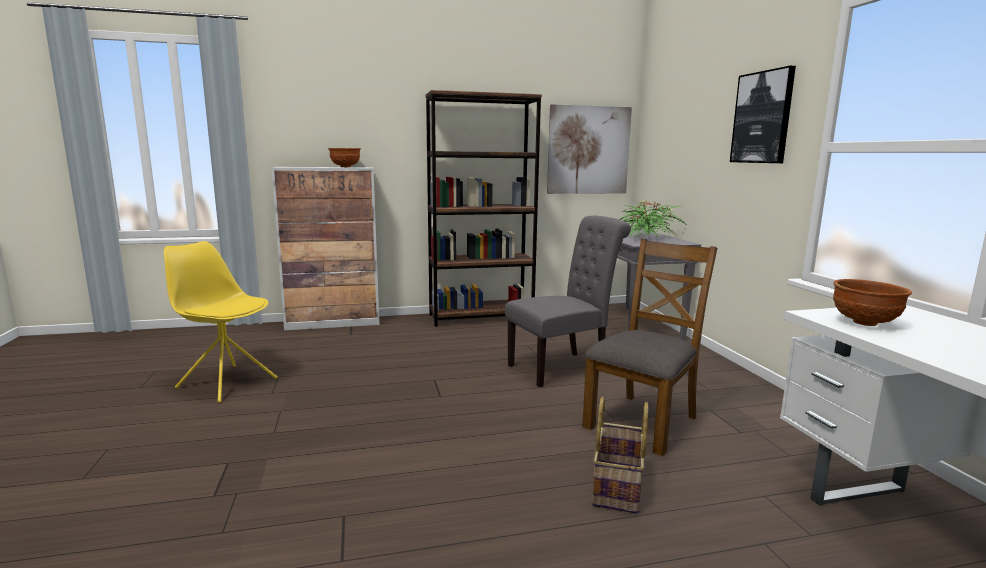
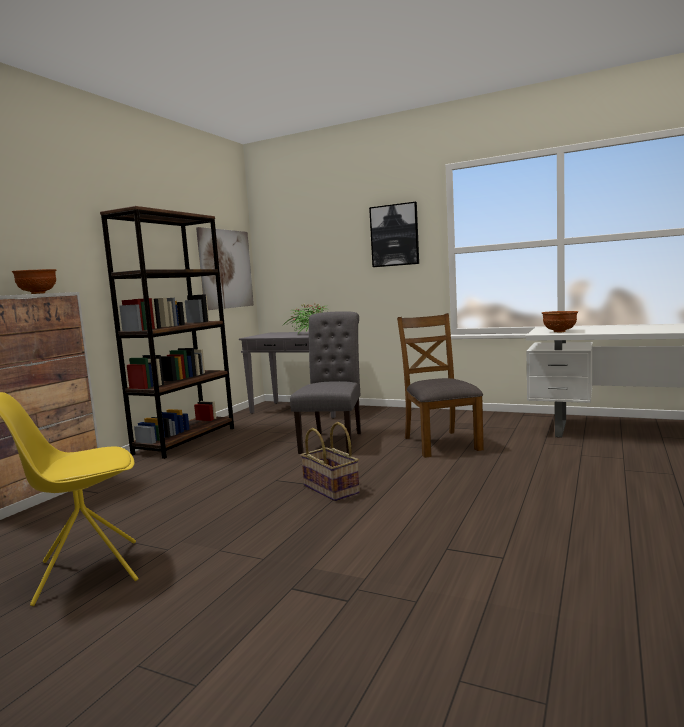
camera: 50 degrees left, 5 degrees down
(618, 487) = (503, 467): basket -> basket (332, 489)

